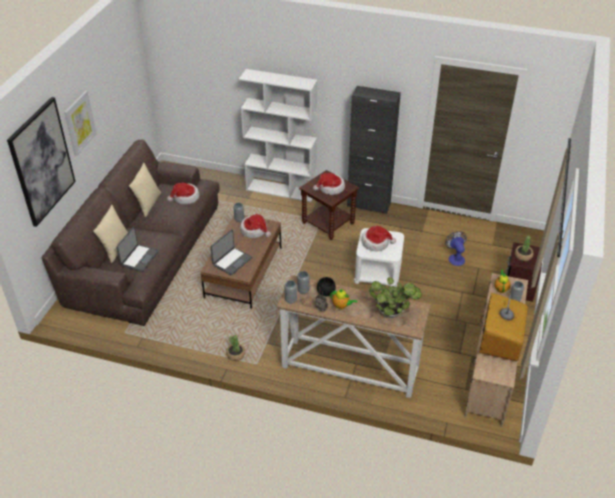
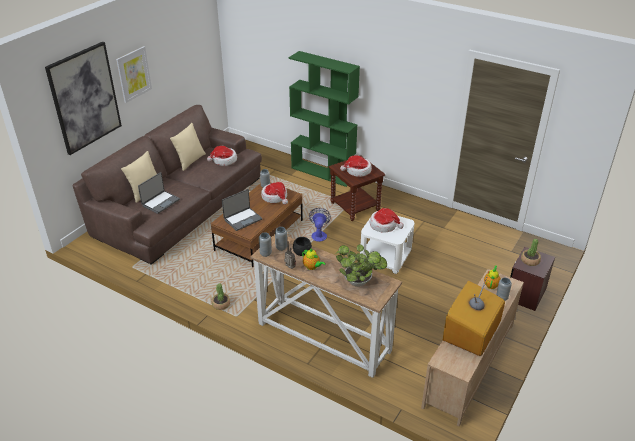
camera: 15 degrees right, 5 degrees down
(281, 190) = (323, 173): white bookcase -> green bookcase
(368, 204) = (400, 197): black cabinet -> none
(455, 257) = (468, 256): fan -> fan (319, 234)

